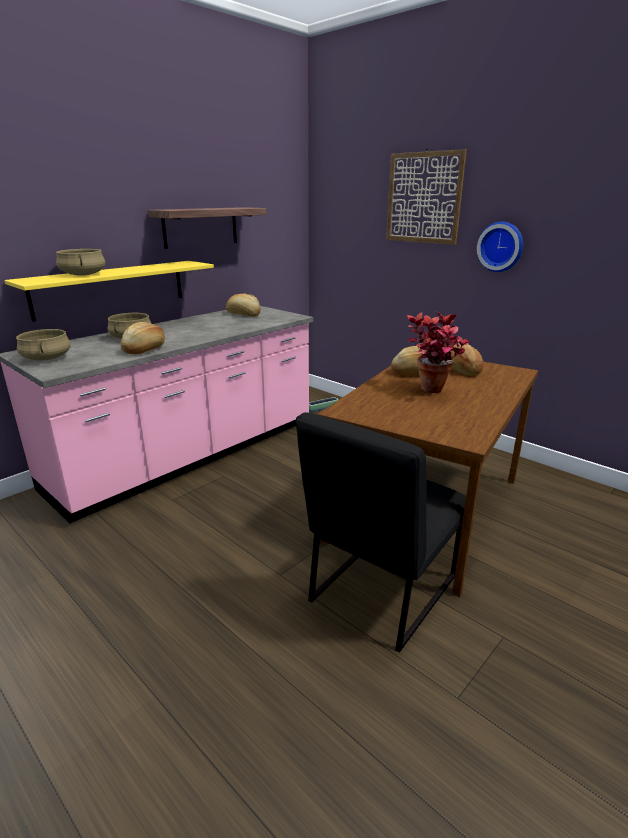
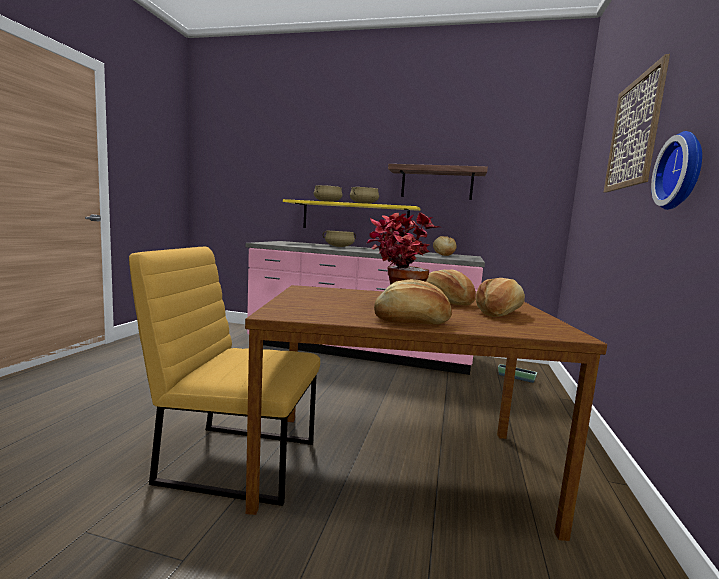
camera: 60 degrees right, 15 degrees down
(47, 358) = (281, 242): beige cooking pot -> beige cooking pot (364, 203)
(145, 349) = (320, 247): bread -> bread (412, 321)
(380, 590) = (235, 460): black chair -> yellow chair

